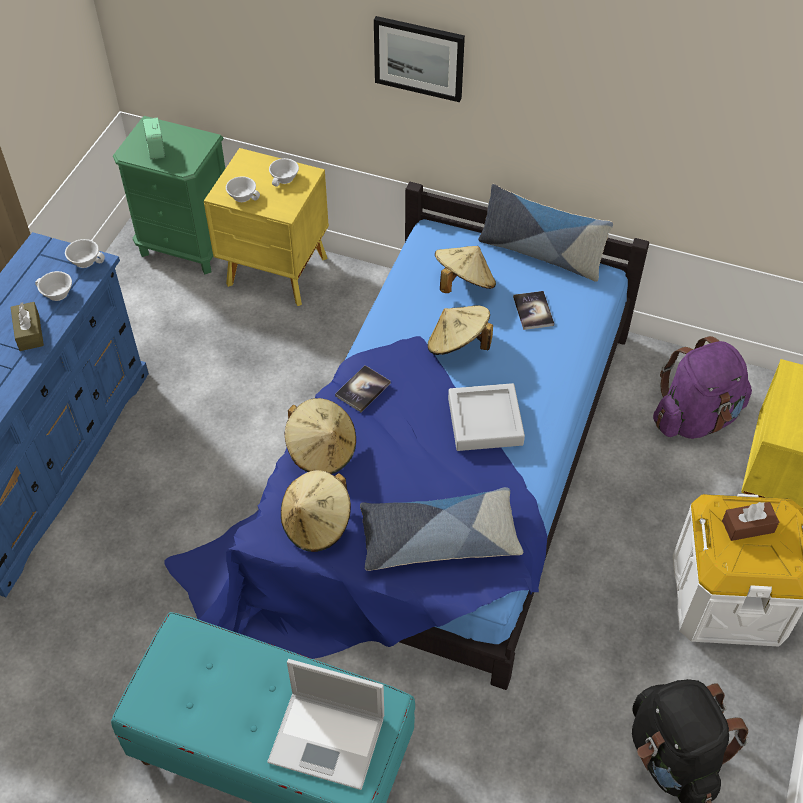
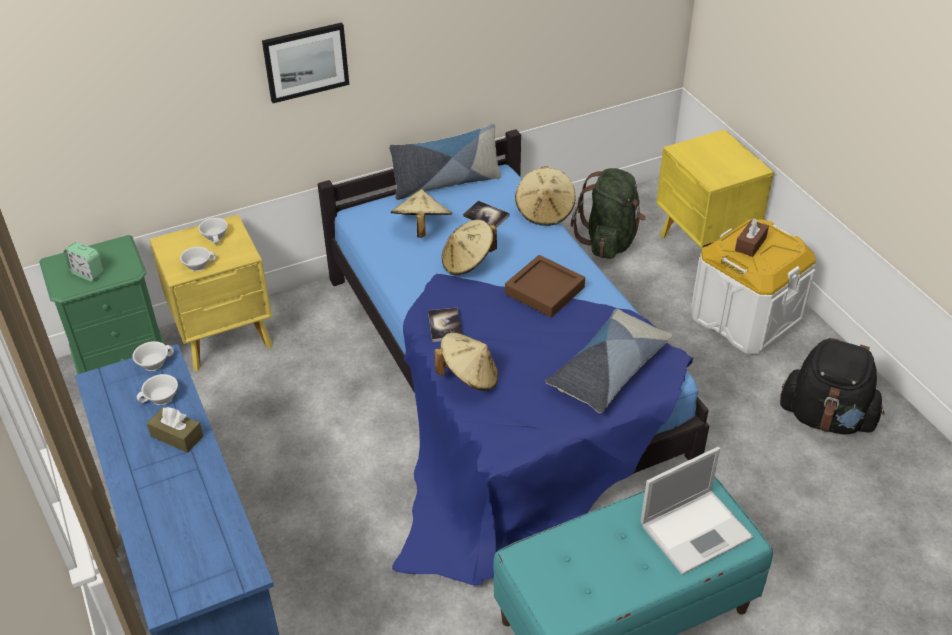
camera: 45 degrees left, 10 degrees down
(317, 524) = (527, 418): beige hat -> beige hat (545, 211)
(485, 421) = (544, 290): grey tray -> brown tray
(695, 418) = (609, 241): purple backpack -> green backpack

